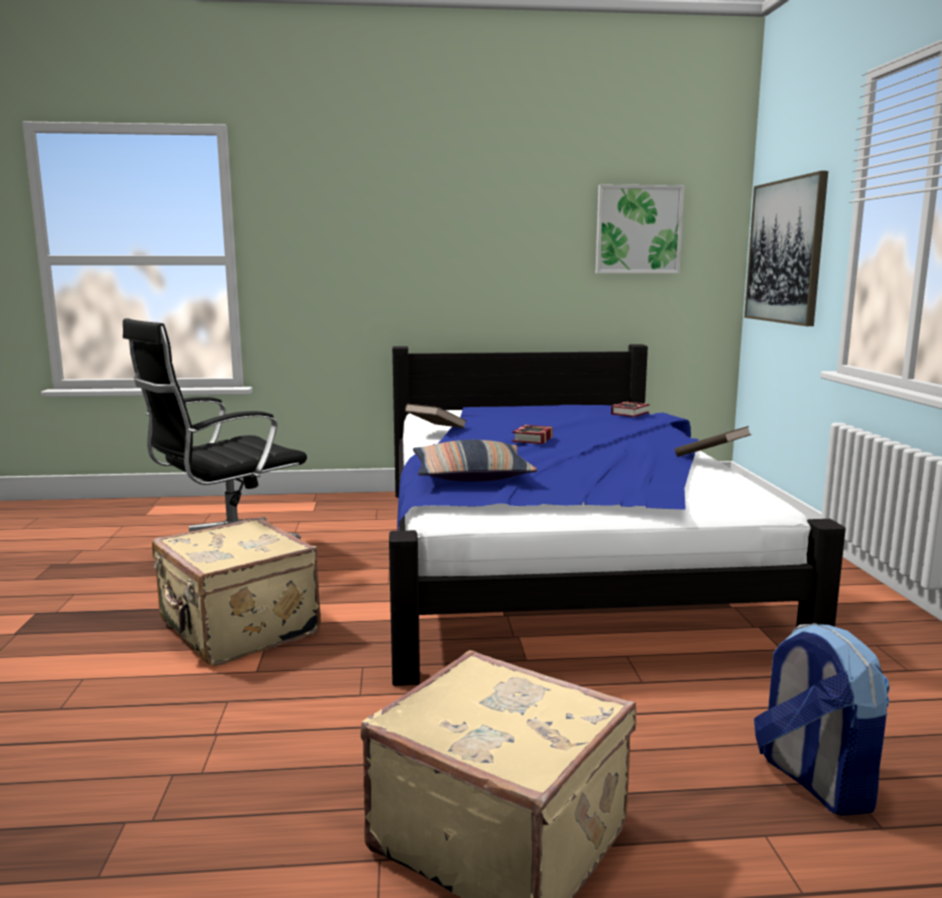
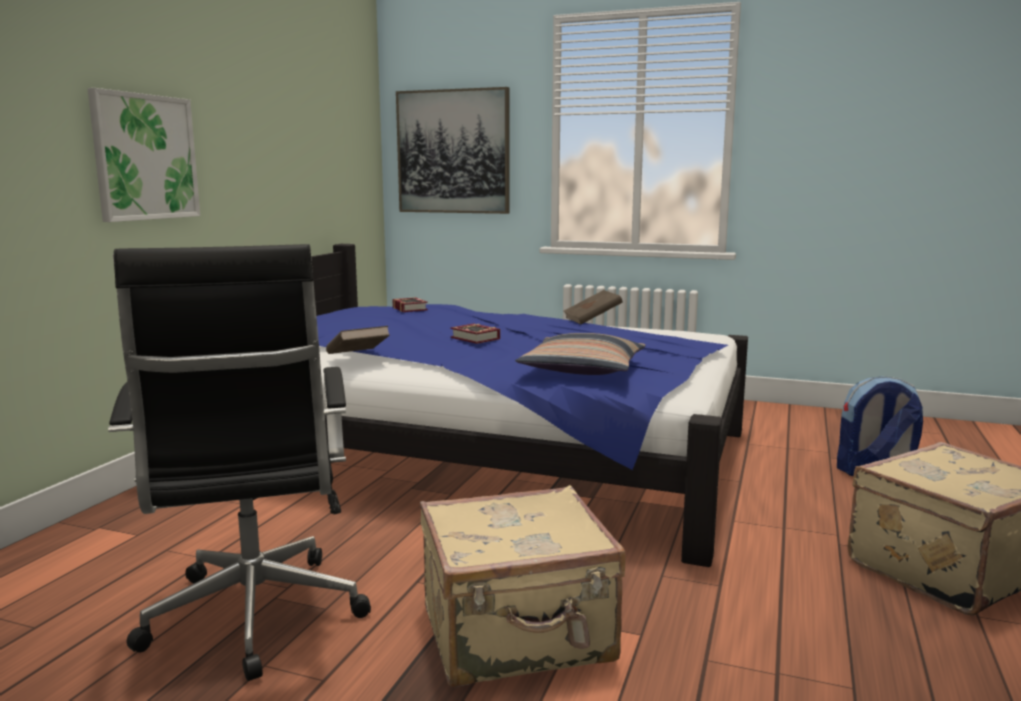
camera: 65 degrees left, 0 degrees up
(638, 229) = (323, 125): picture -> picture (145, 157)

